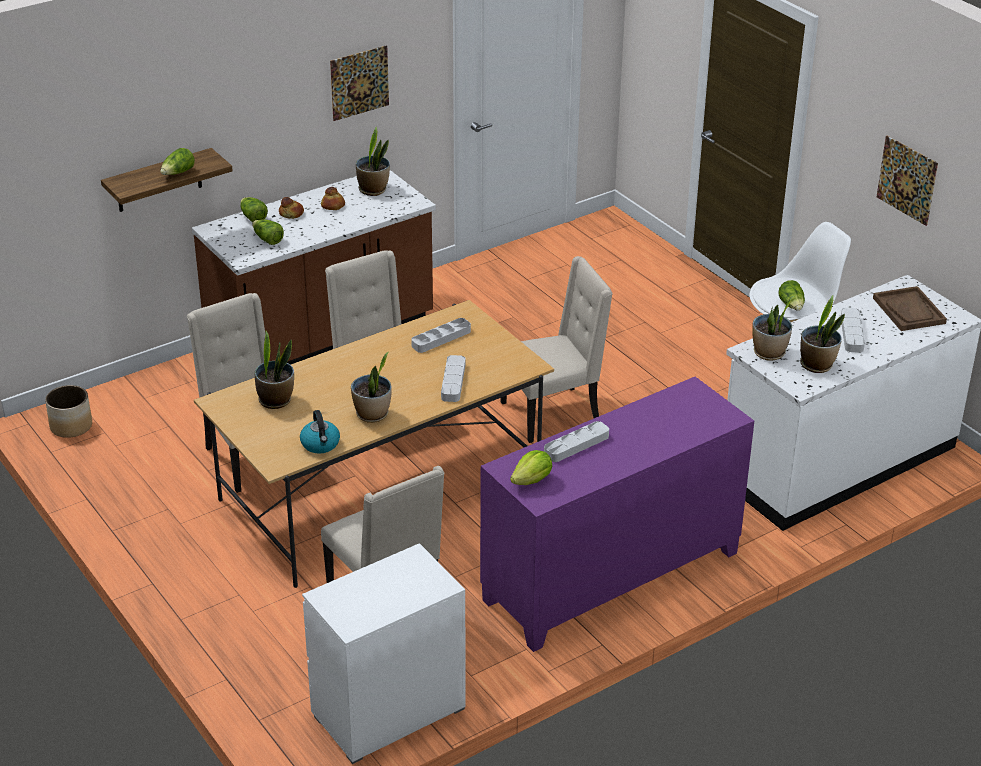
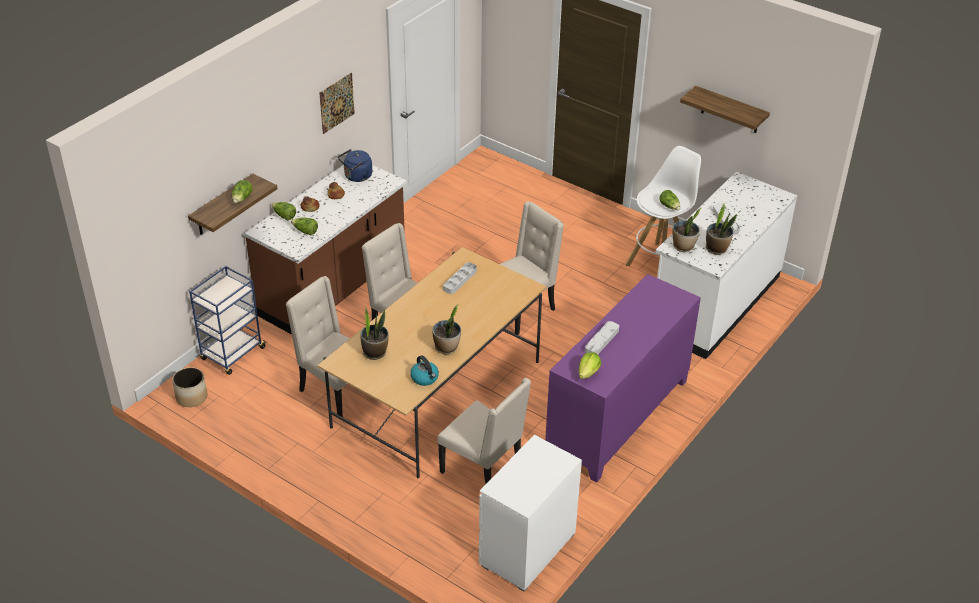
camera: 20 degrees left, 5 degrees up
(149, 388) = (232, 354): none -> blue cart
(373, 190) = (357, 177): potted plant -> blue kettle
(453, 381) = (486, 310): grey tray -> none
(907, 180) = (730, 110): picture -> shelf
(909, 311) = (751, 197): brown tray -> none

